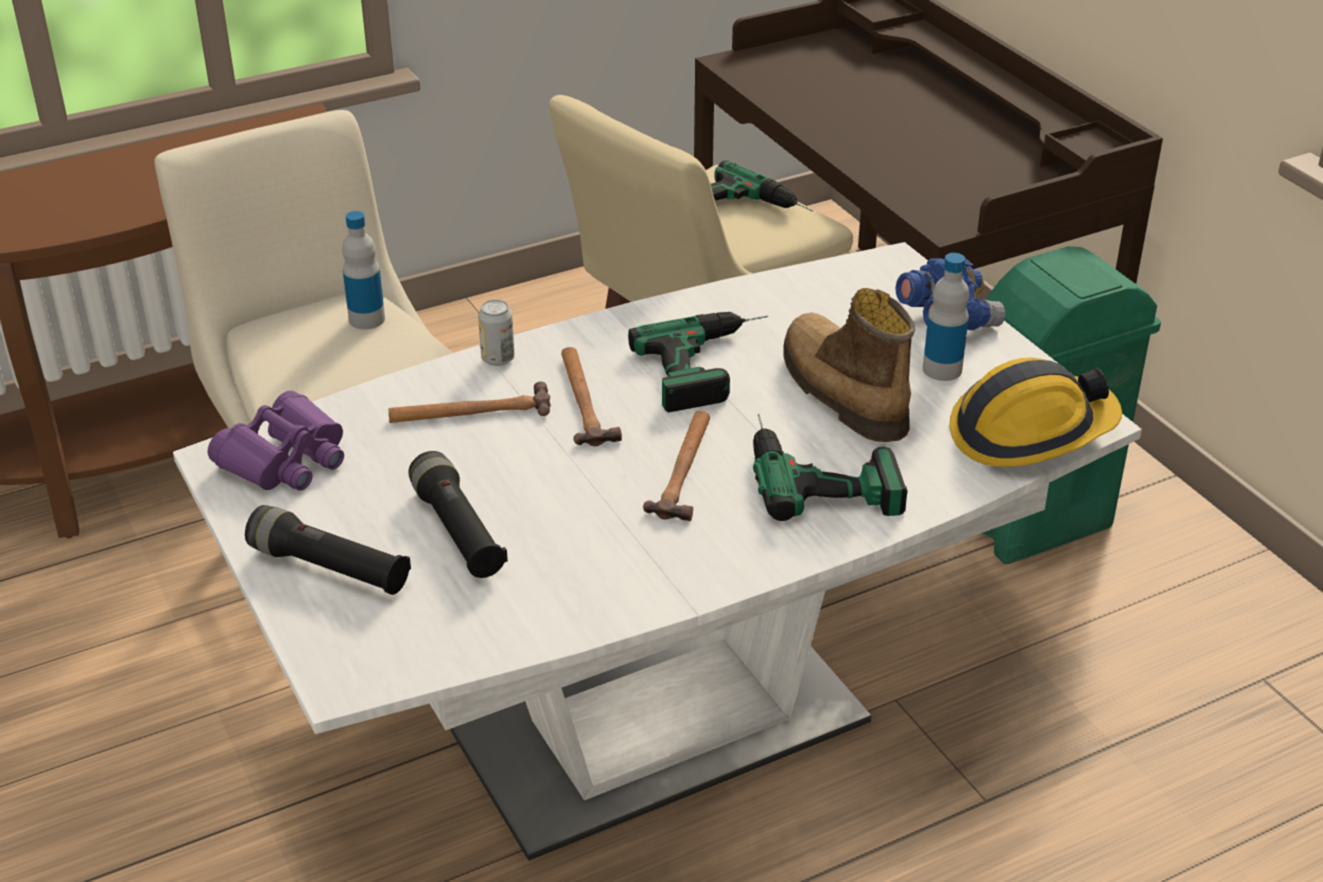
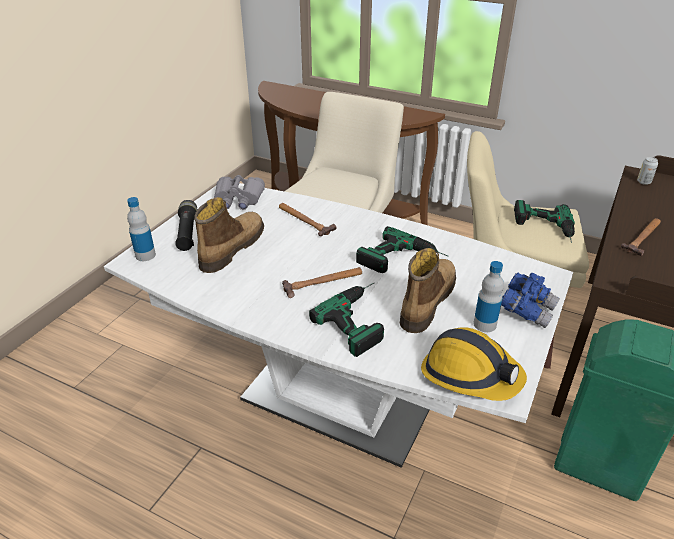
camera: 55 degrees right, 0 degrees up
(285, 460) = (238, 199): purple binoculars -> grey binoculars
(367, 319) = (355, 185): bottle -> bottle (145, 255)
(458, 531) = (231, 248): black flashlight -> boot
(498, 359) = (344, 212): can -> can (643, 182)
(584, 400) = (341, 240): hammer -> hammer (643, 238)

